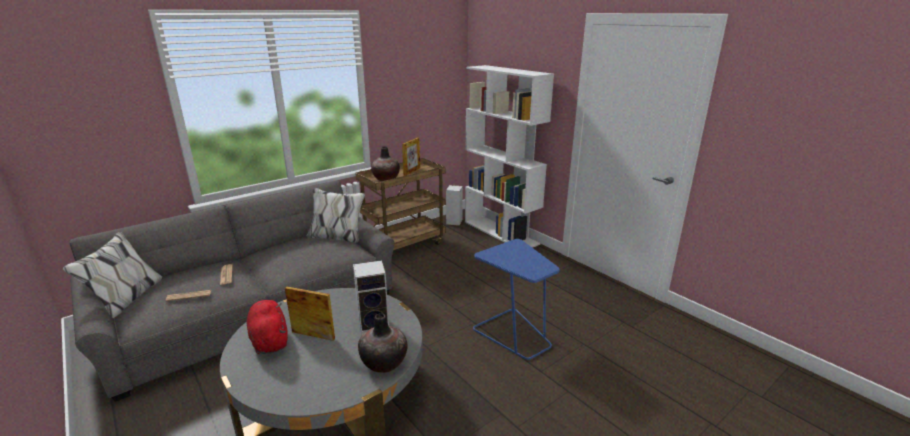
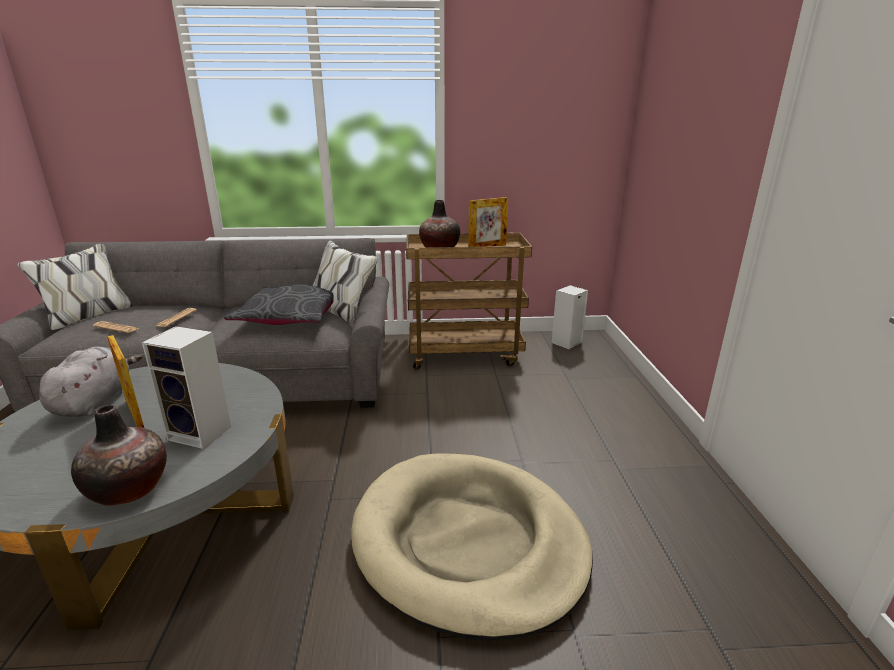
camera: 35 degrees right, 0 degrees up
(269, 340) = (95, 401): red plush toy -> grey plush toy
(315, 249) = (290, 316): none -> grey pillow
(501, 232) = (623, 376): white bookcase -> none
(514, 334) = (468, 543): blue side table -> beige dog bed

